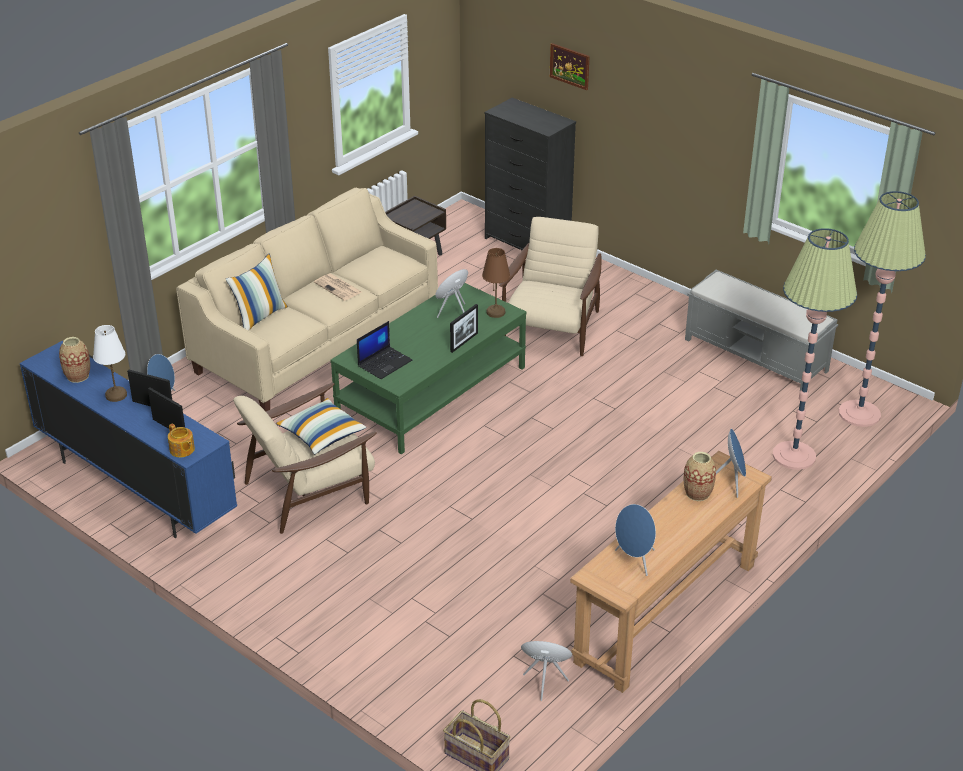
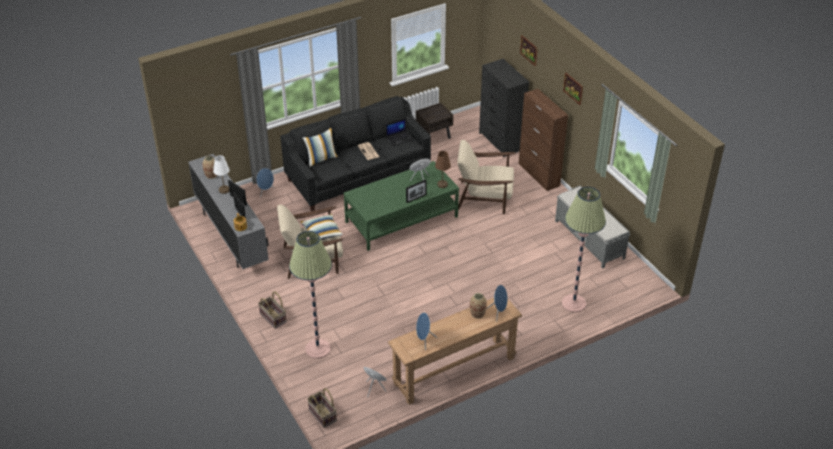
camera: 20 degrees right, 5 degrees up
(135, 487) = (231, 236): blue tv stand -> grey tv stand
(289, 608) = (273, 318): none -> basket
(317, 340) = (358, 175): beige sofa -> black sofa
(385, 363) = (369, 201): laptop -> laptop (399, 138)
(551, 329) = (485, 197): beige armchair -> beige armchair turned 120 degrees counterclockwise
(617, 278) = (539, 174): none -> brown cabinet
(677, 105) = (573, 88): none -> picture
(859, 414) = (626, 288): floor lamp -> floor lamp (317, 349)

